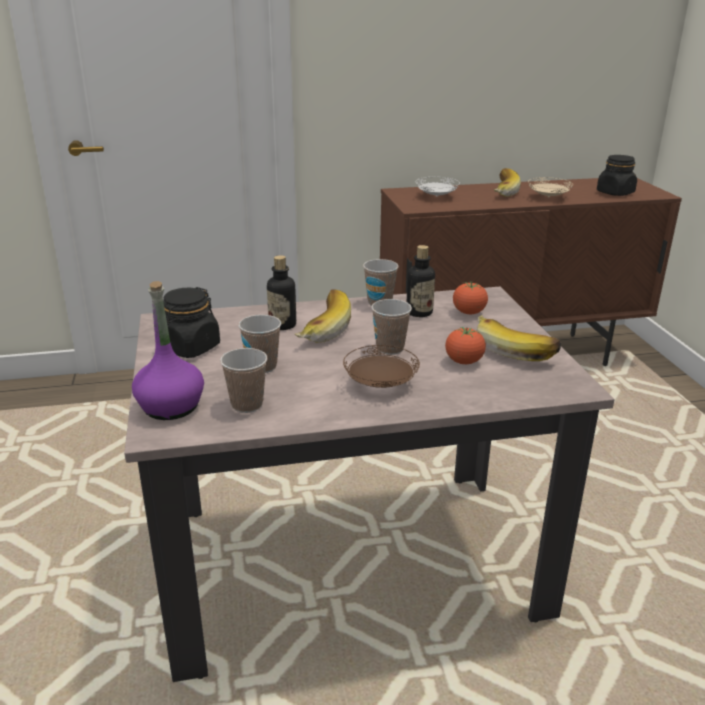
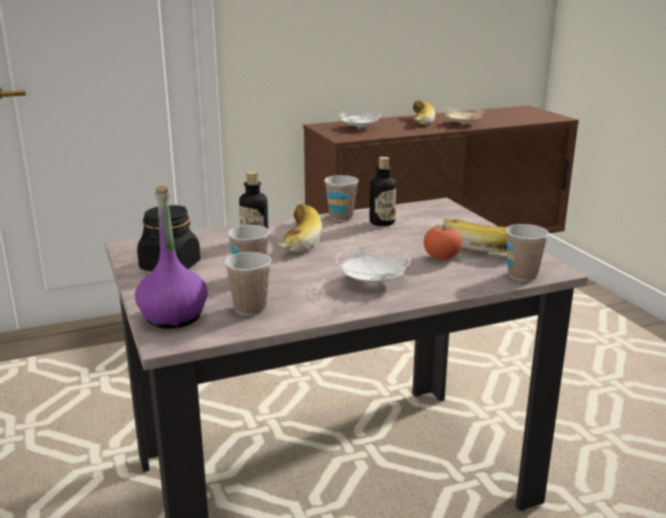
camera: 10 degrees left, 5 degrees down
(381, 384) = (373, 282): brown plate -> white plate
(390, 348) = (368, 253): cup -> cup (522, 275)
(469, 313) = (428, 220): tomato -> none
(615, 193) = (519, 118): black jar -> none

